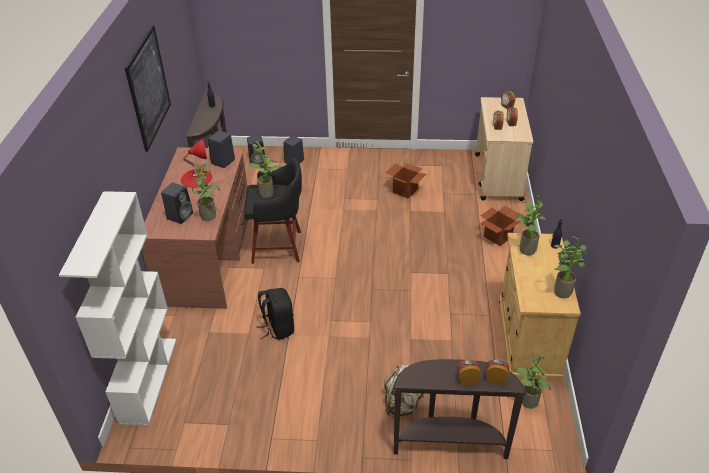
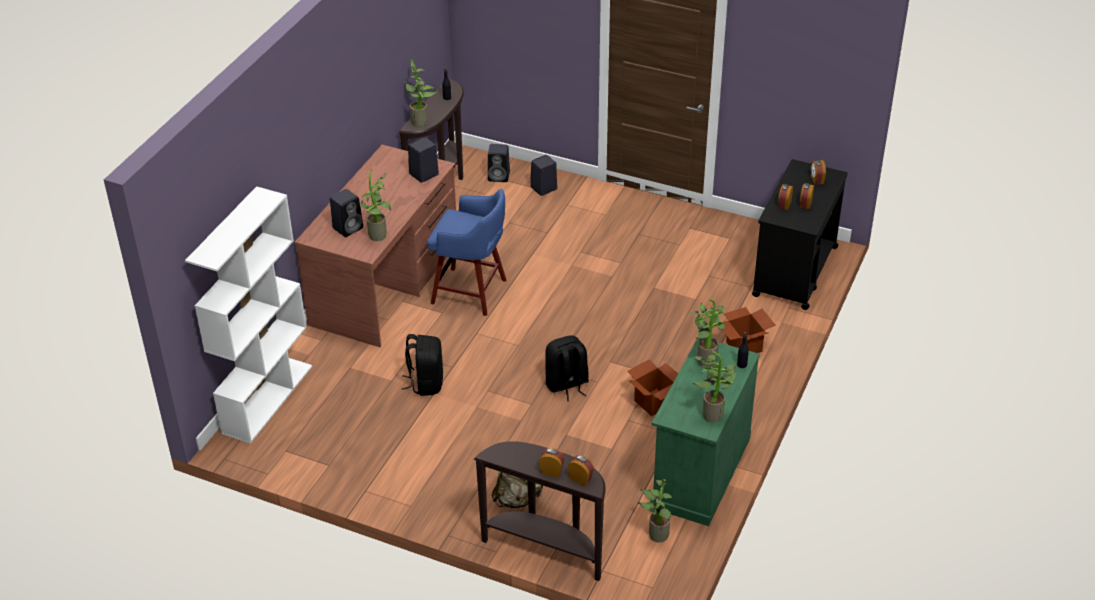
camera: 20 degrees right, 0 degrees up
(148, 87) = (349, 75): picture -> none
(196, 178) = (385, 188): red table lamp -> none
(268, 193) = (463, 224): potted plant -> potted plant (422, 122)
(279, 247) = (471, 292): black stool -> blue stool
(389, 299) = (567, 385): none -> black backpack
(405, 190) = (662, 260): cardboard box -> cardboard box (653, 402)
(498, 177) = (794, 271): beige cart -> black cart
(527, 339) = (700, 472): beige cabinet -> green cabinet

